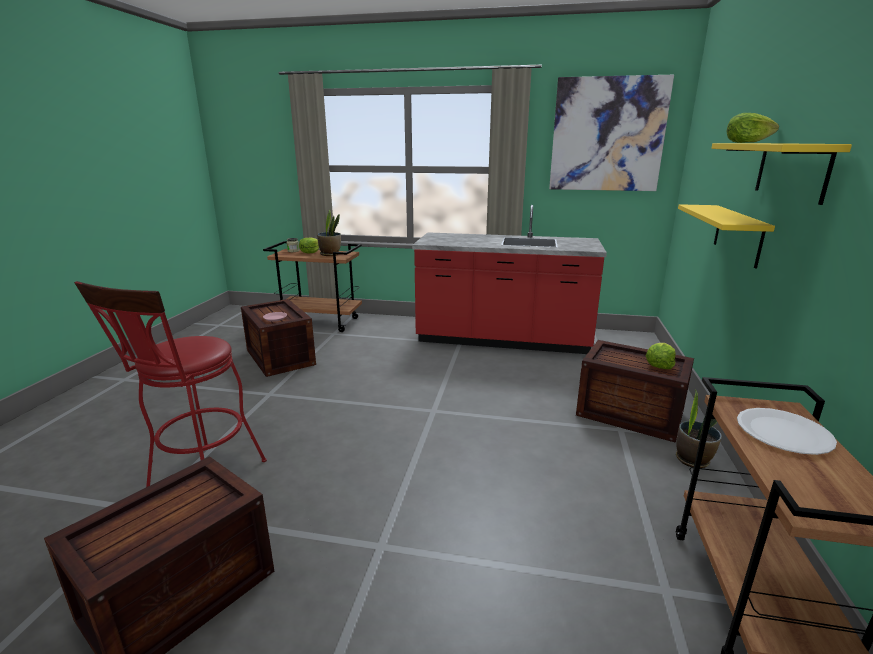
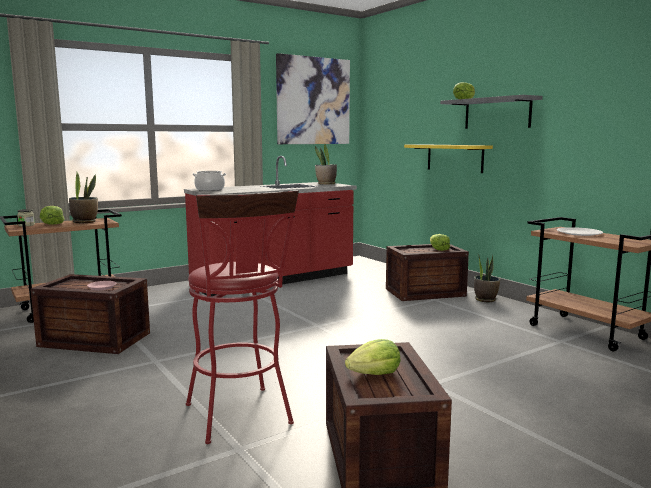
camera: 45 degrees left, 10 degrees down
(155, 515) = (374, 374): none -> lettuce
(440, 237) = (210, 189): none -> cooking pot
(581, 244) = (326, 184): none -> potted plant
(791, 170) = (497, 113): yellow shelf -> grey shelf

